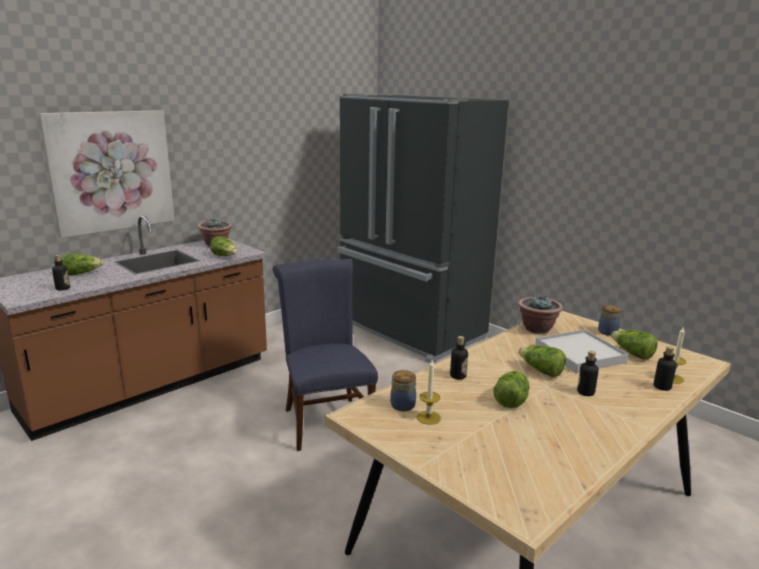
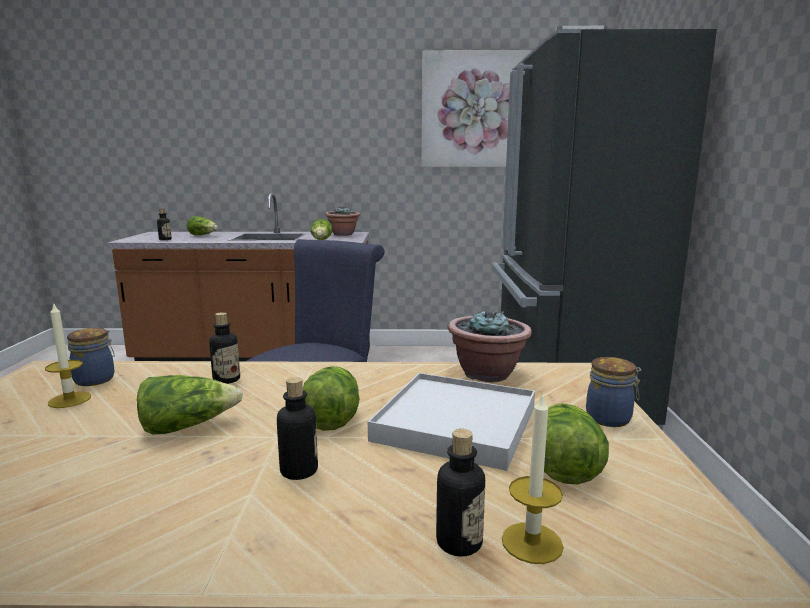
camera: 45 degrees right, 5 degrees down
(111, 171) = (260, 151): picture -> picture (476, 110)

